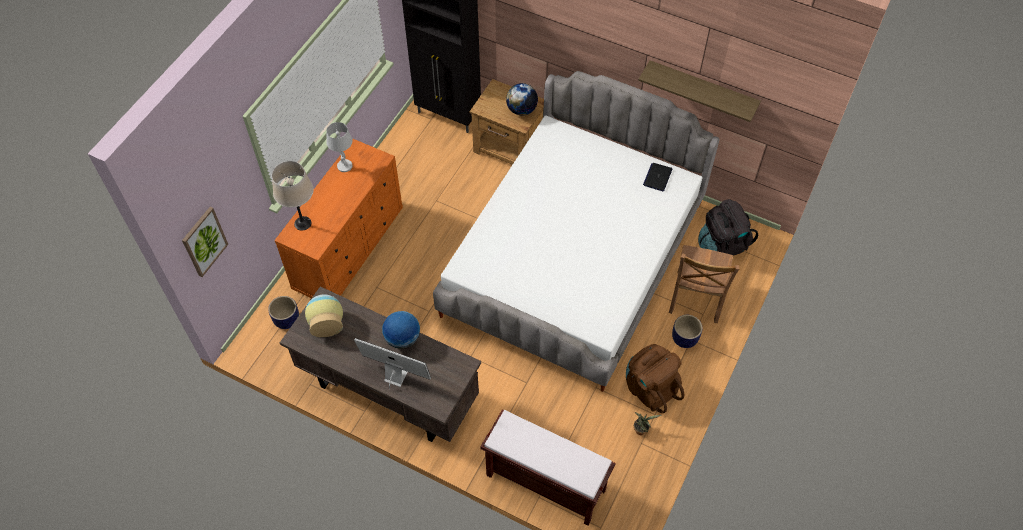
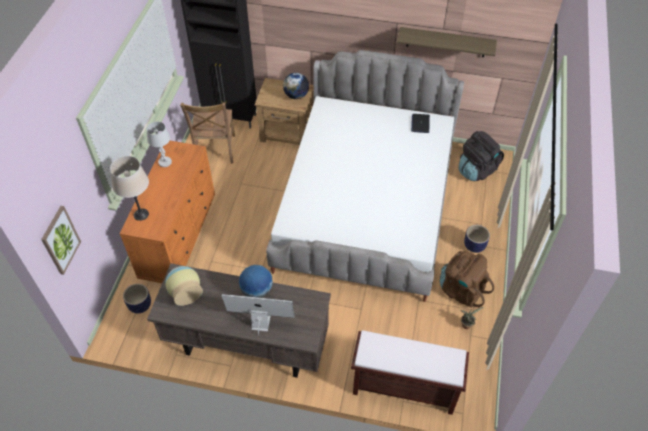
camera: 15 degrees left, 5 degrees down
(696, 299) = (472, 214): brown chair -> brown chair (215, 150)

